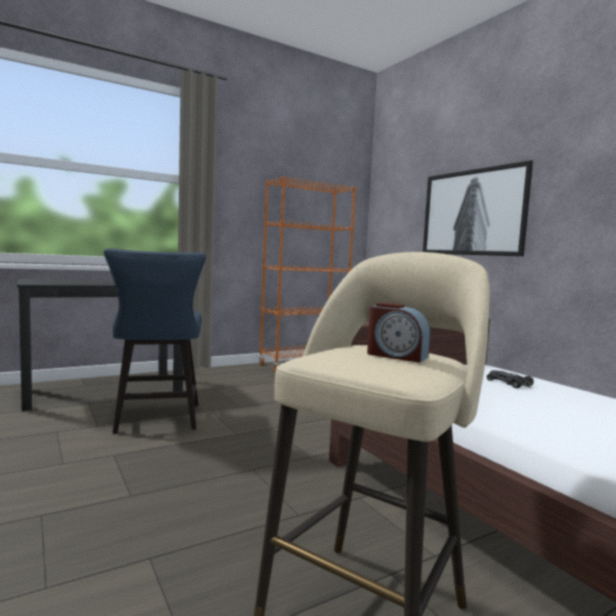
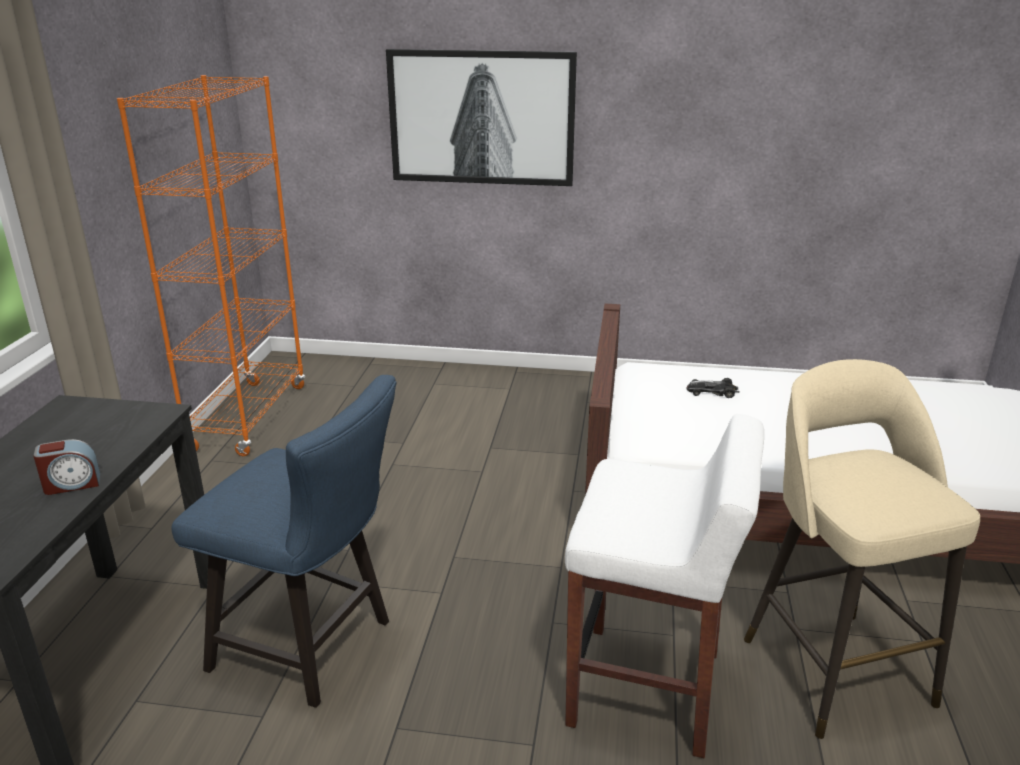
camera: 50 degrees left, 20 degrees up
(225, 521) = (648, 689): none -> white stool
(396, 355) = (884, 476): alarm clock -> alarm clock (72, 484)

